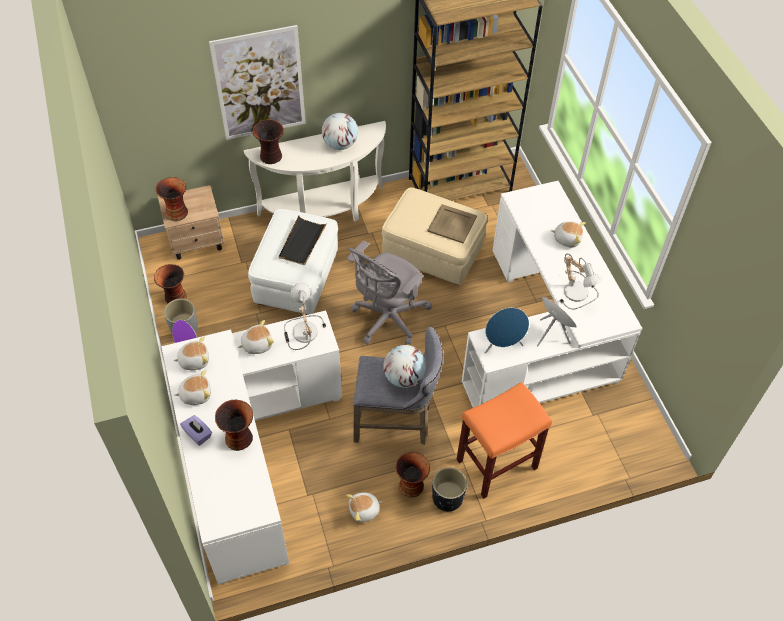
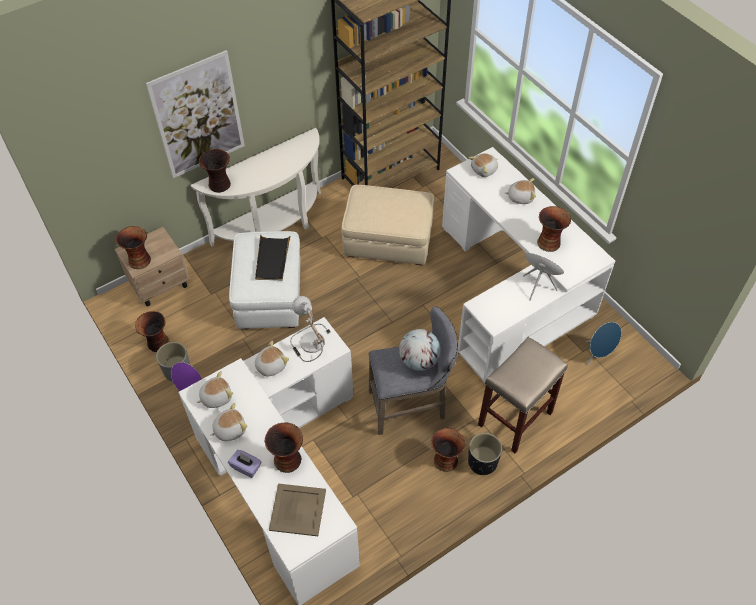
camera: 15 degrees left, 0 degrees up
(340, 144) = (282, 159): globe -> none
(364, 510) = (411, 496): plush toy -> plush toy (484, 170)
(387, 320) = (368, 313): grey office chair -> none
(451, 224) = (405, 209): beige tray -> beige tray (297, 510)
(496, 465) = (515, 419): orange stool -> beige stool
(502, 346) = (499, 308): blue speaker -> blue speaker (598, 355)
(579, 292) = (548, 242): table lamp -> vase

